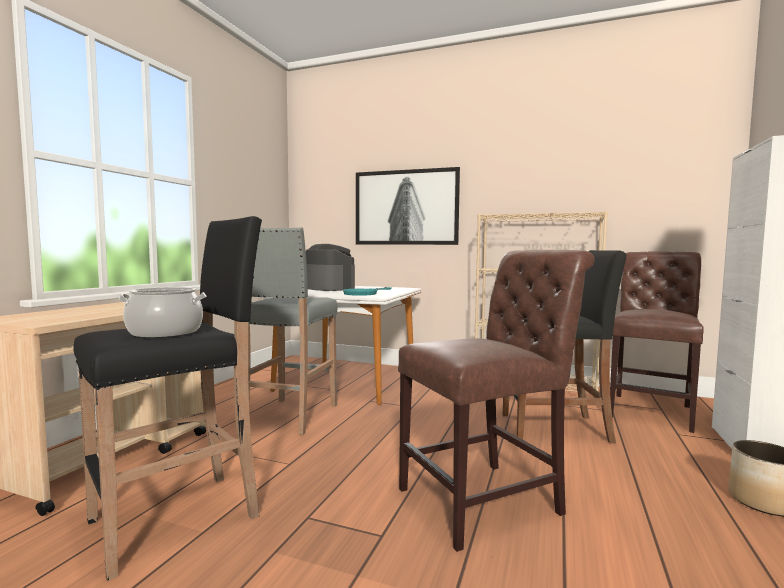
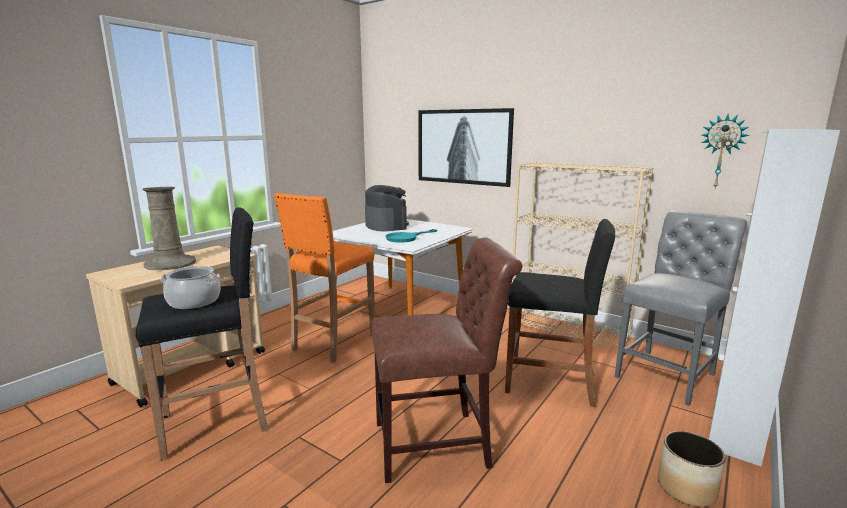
camera: 15 degrees right, 10 degrees up
(91, 310) = (170, 264): none -> beige vase
(290, 417) = (333, 343): grey stool -> orange stool
(651, 410) = (668, 373): brown chair -> grey chair
(662, 198) = (721, 152): none -> wall clock

